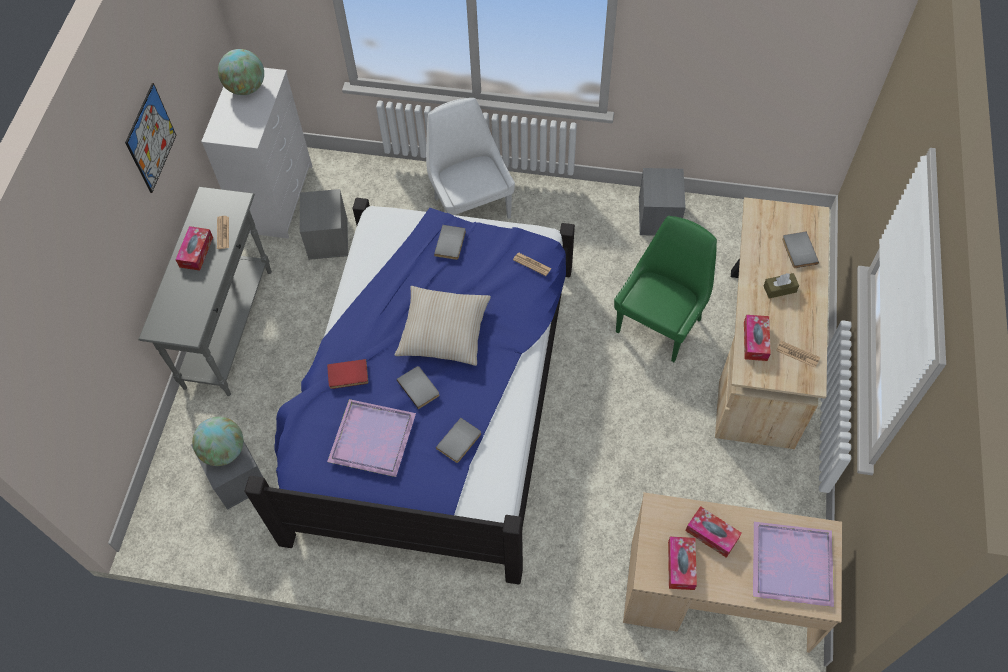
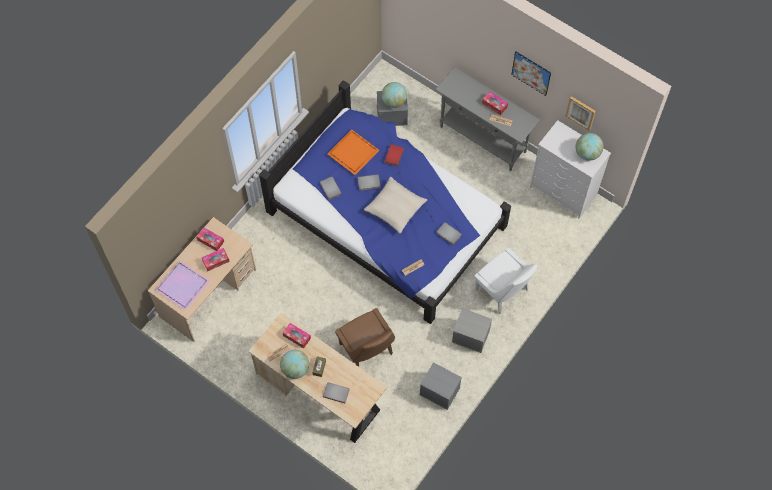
camera: 115 degrees right, 5 degrees up
(193, 75) = (581, 112): none -> picture
(327, 237) = (519, 207): grey storage box -> grey storage box (471, 336)
(371, 437) = (354, 152): purple tray -> orange tray
(471, 206) = (503, 291): white chair -> white chair turned 45 degrees clockwise
(660, 323) = (367, 350): green chair -> brown chair
(804, 318) = (295, 369): none -> globe

